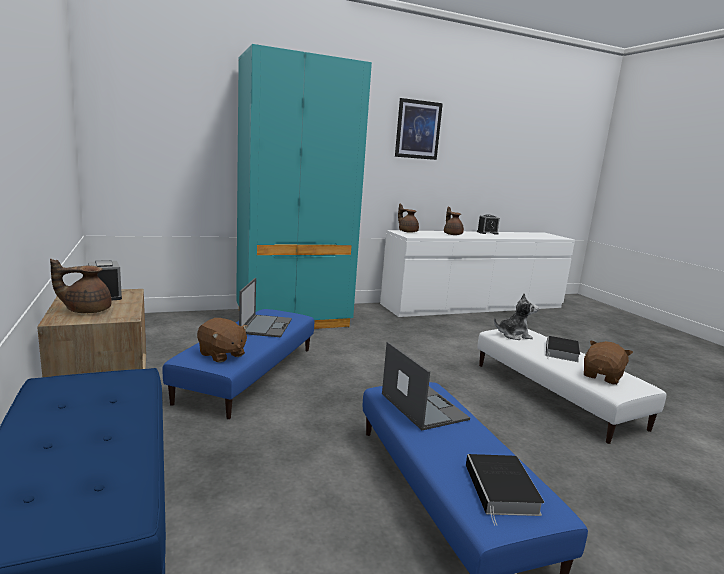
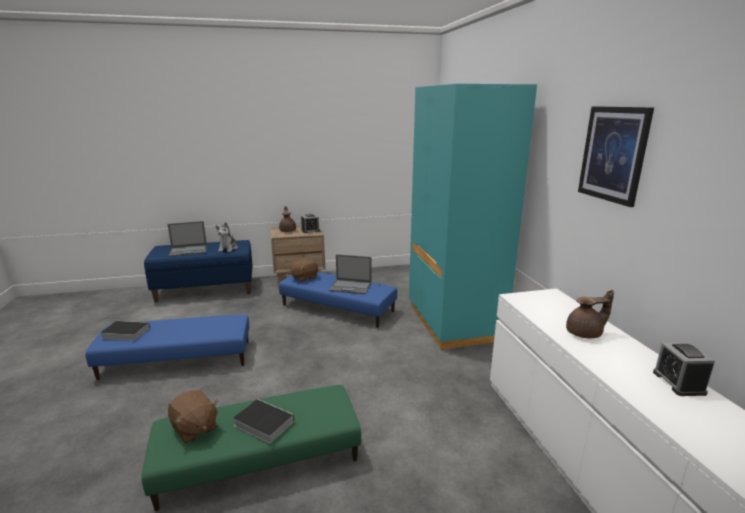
camera: 100 degrees right, 5 degrees up
(407, 231) = (558, 300): brown teapot -> none
(422, 406) = (210, 325): laptop -> laptop (189, 250)
(513, 335) = (320, 401): plush toy -> plush toy (228, 248)
(555, 394) = (259, 459): white ottoman -> green ottoman

